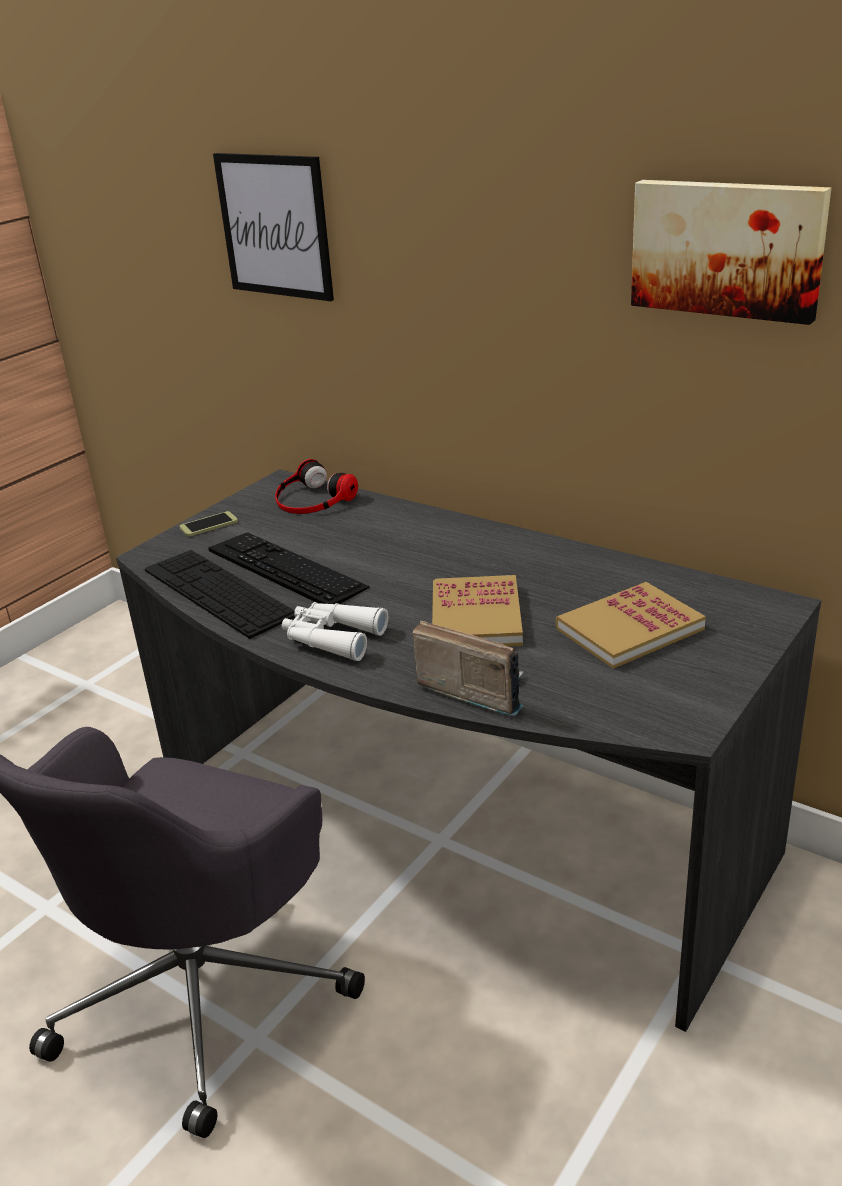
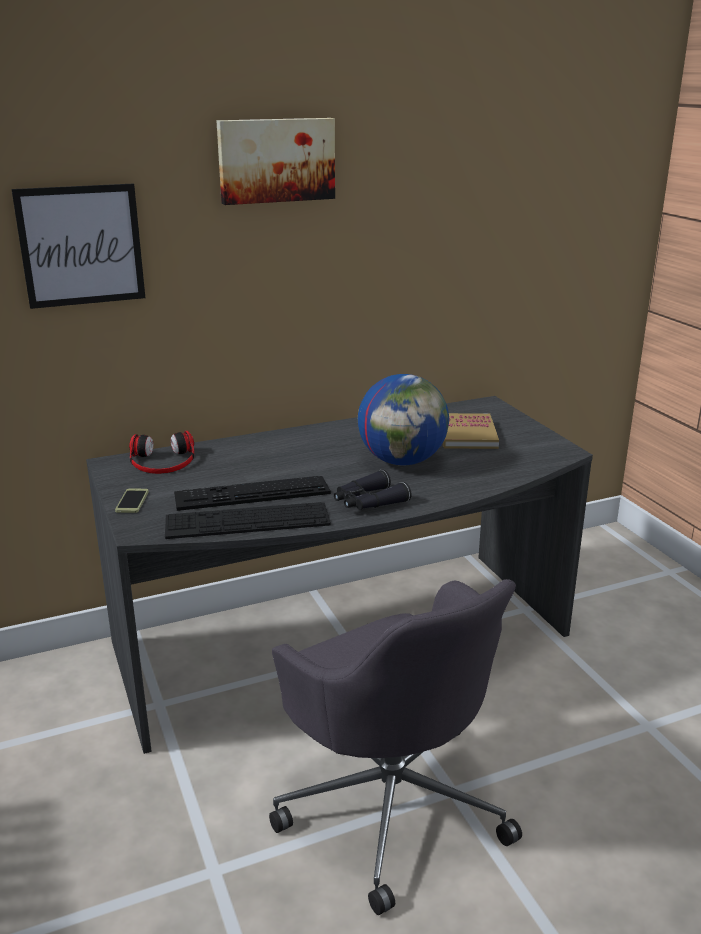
camera: 60 degrees left, 5 degrees down
(332, 638) = (368, 502): white binoculars -> black binoculars
(473, 689) = (476, 482): radio -> none
(476, 617) = (402, 461): book -> globe
(727, 248) = (435, 212): picture -> picture (276, 160)

